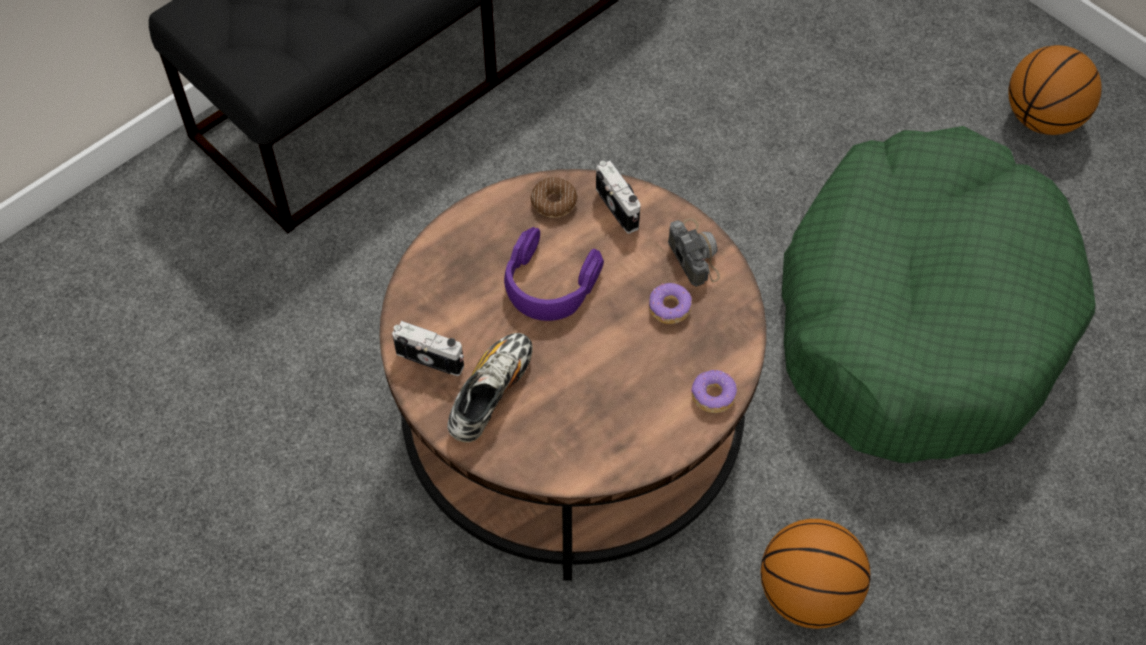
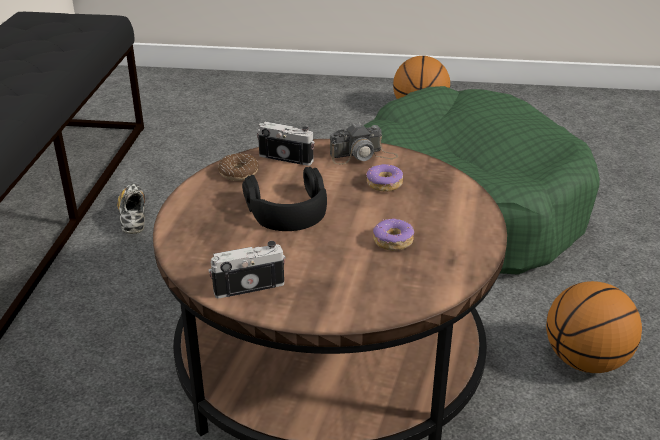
camera: 40 degrees left, 25 degrees down
(490, 394) = (322, 281): shoe -> shoe (133, 216)
(549, 284) = (288, 209): purple headphones -> black headphones
(694, 252) = (363, 155): camera -> camera turned 135 degrees clockwise
(712, 395) = (470, 207): donut -> donut (392, 241)

